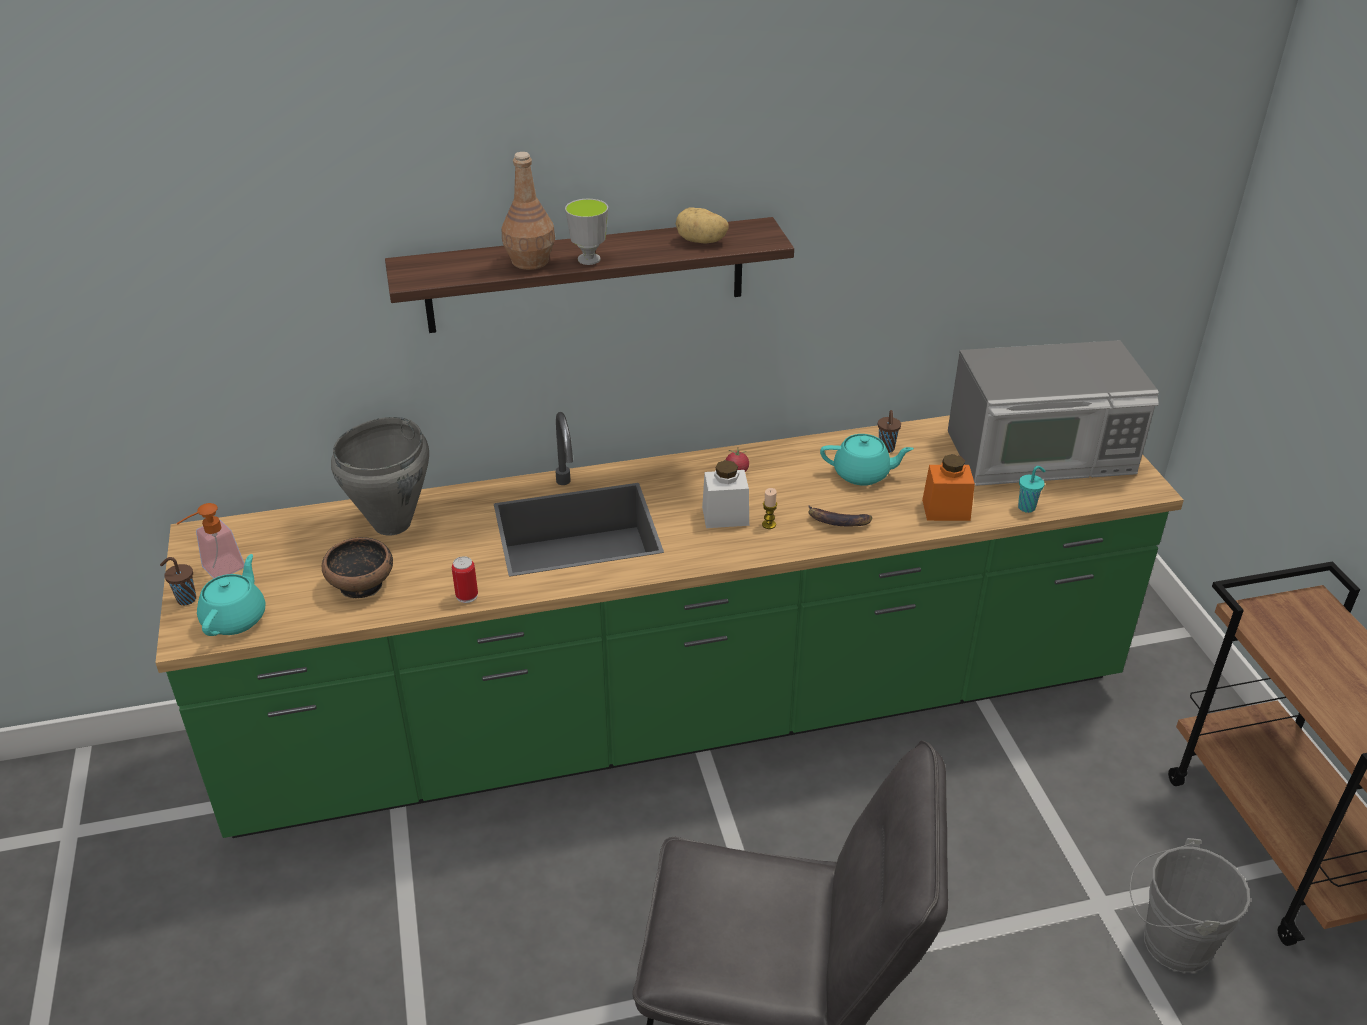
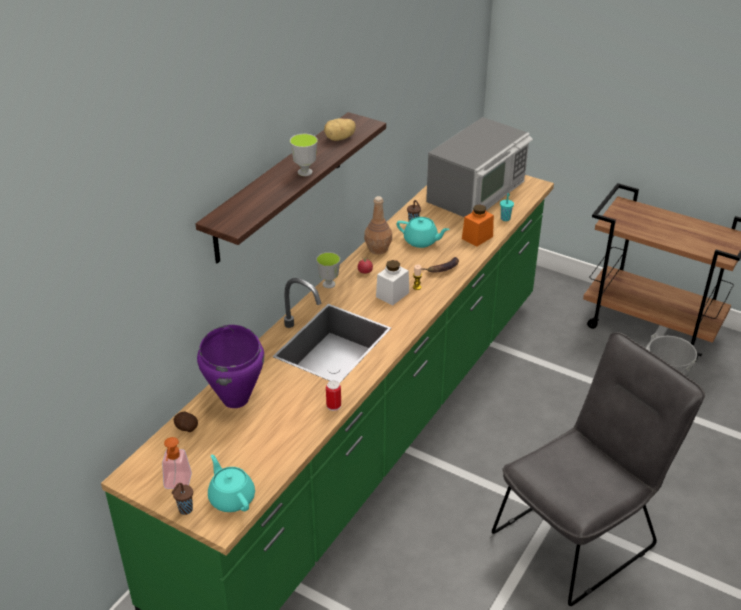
camera: 45 degrees left, 0 degrees up
(308, 522) = (186, 428): none -> potato
(362, 584) = (271, 436): bowl -> none
(393, 524) = (236, 399): grey cooking pot -> purple cooking pot
(530, 261) = (277, 187): brown bottle -> brown bottle (377, 249)
(673, 462) = (329, 284): none -> cup
(862, 474) = (421, 241): turquoise teapot -> turquoise teapot turned 60 degrees clockwise

